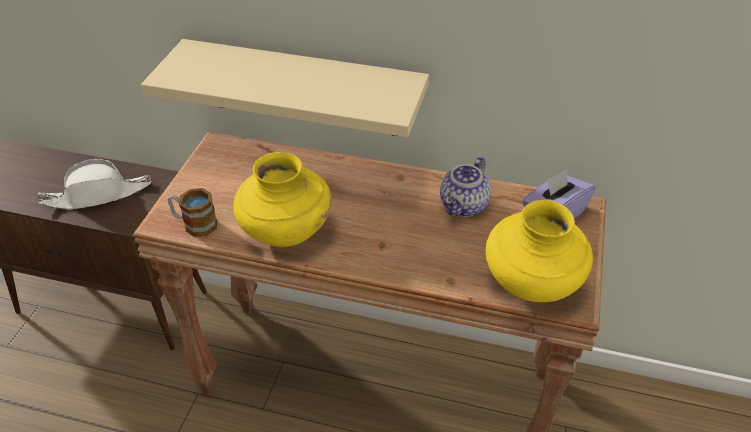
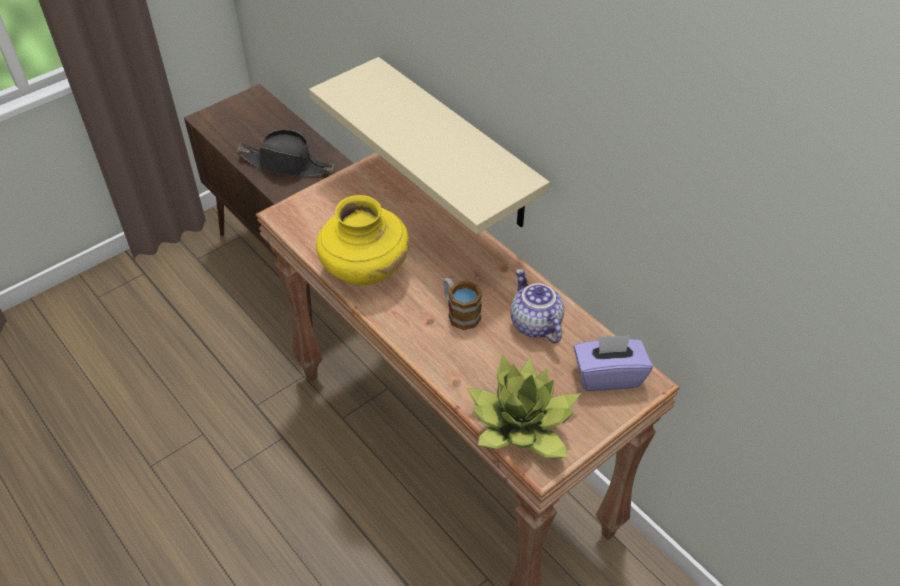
camera: 35 degrees right, 5 degrees up
(98, 195) = (287, 164): white hat -> black hat
(194, 224) = (304, 228): mug -> mug (460, 313)
(464, 206) = (534, 324): teapot -> teapot turned 90 degrees clockwise
(532, 284) = (522, 424): yellow vase -> potted plant

